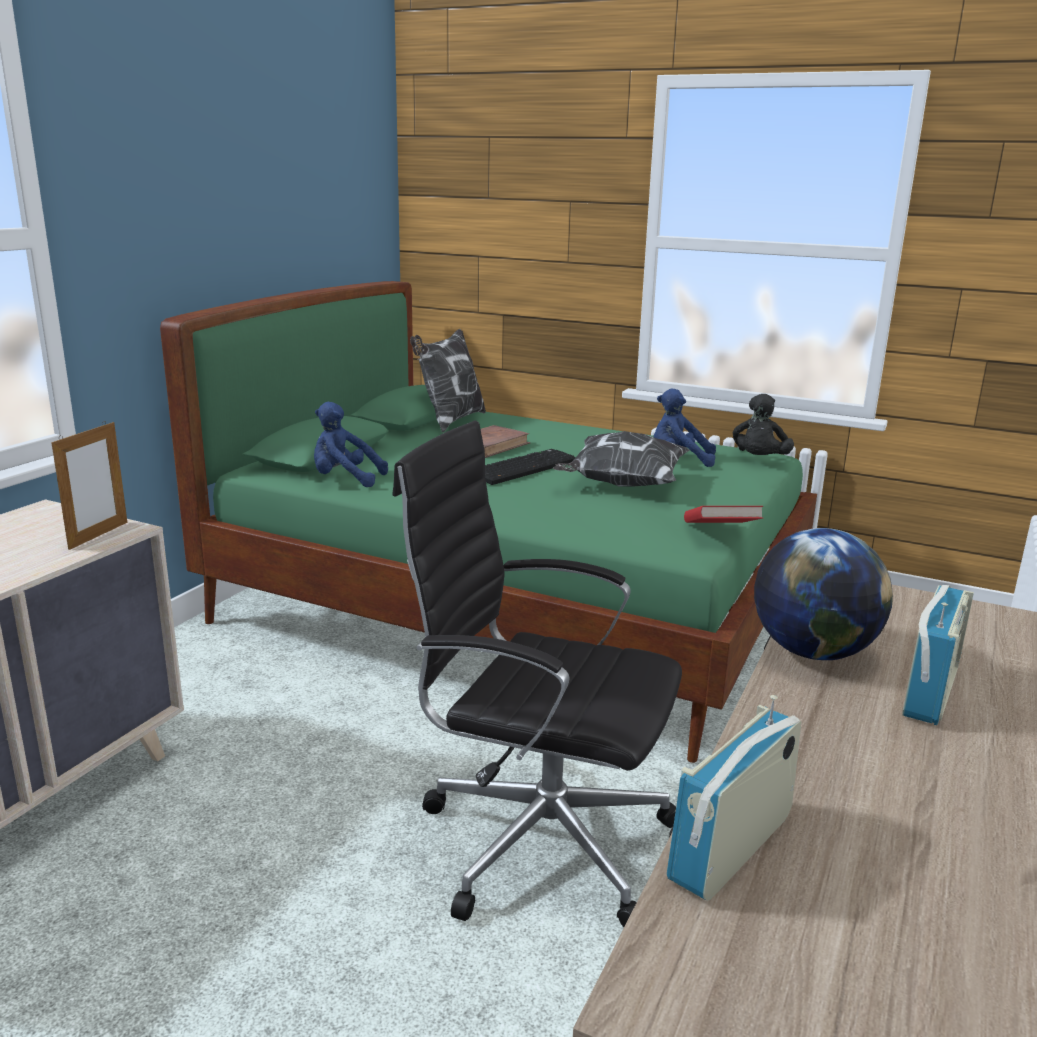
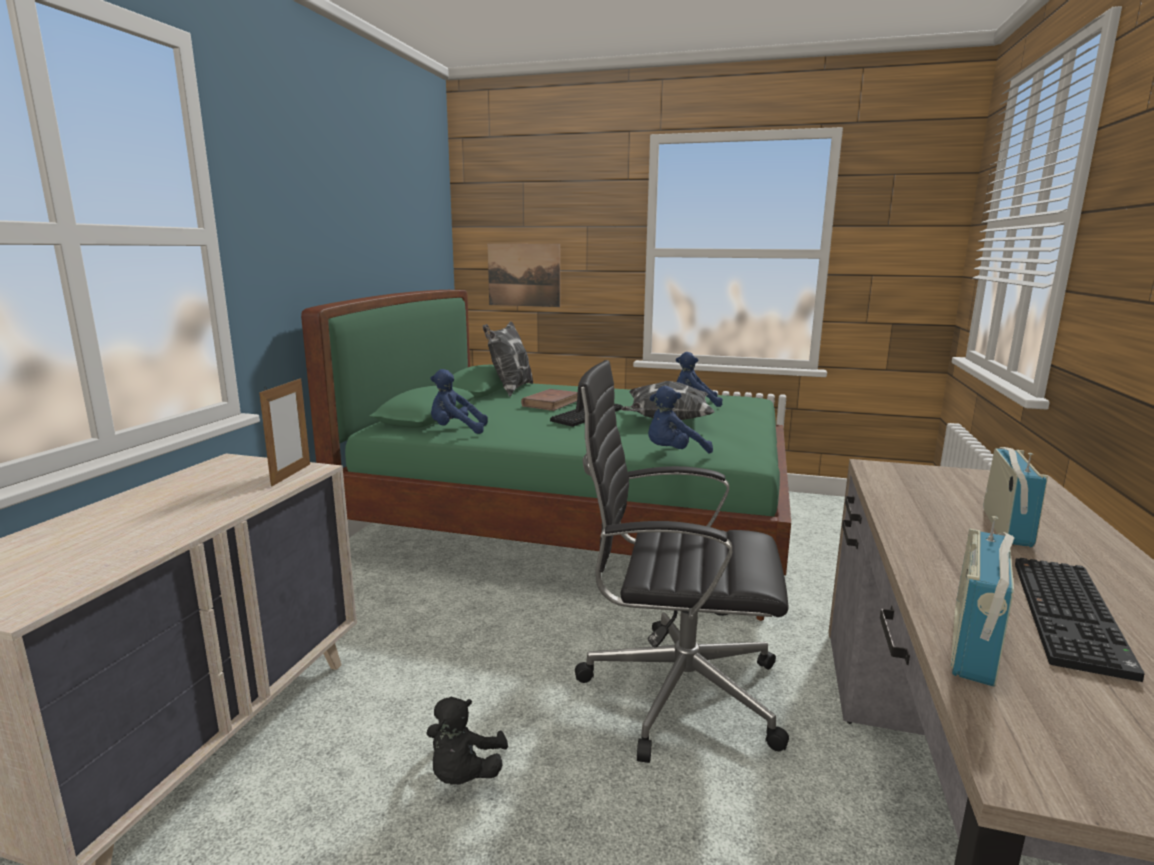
camera: 10 degrees left, 5 degrees down
(486, 264) = (524, 275): none -> picture
(595, 536) = (673, 453): none -> blue plush toy
(720, 534) = (759, 446): red book -> none
(759, 461) = (748, 402): black plush toy -> black plush toy (464, 774)
(812, 652) = (904, 509): globe -> none
(897, 827) = (1073, 617): none -> keyboard

